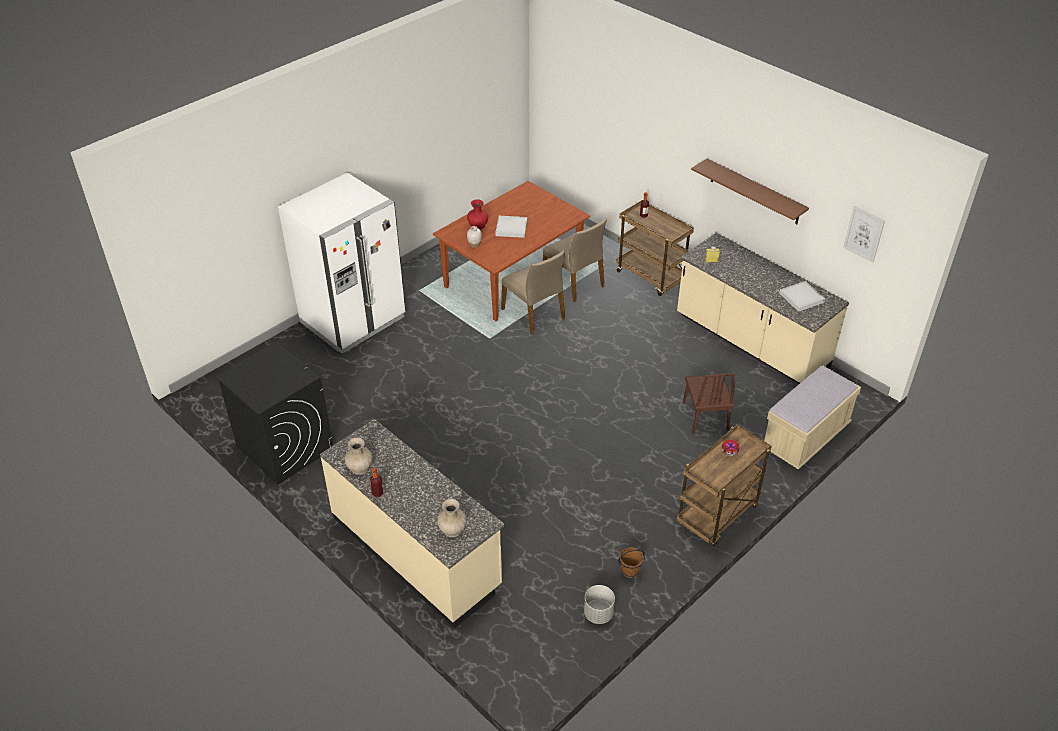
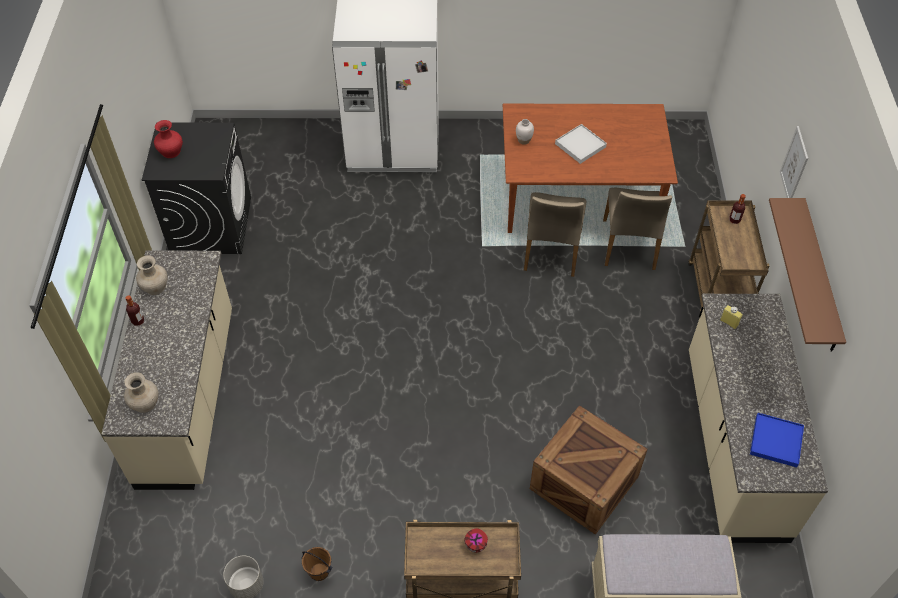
camera: 45 degrees right, 10 degrees up
(477, 225) = (552, 122): red vase -> red vase (171, 151)
(705, 416) = (582, 483): brown chair -> crate
(801, 298) = (776, 441): white tray -> blue tray
(863, 234) = (870, 425): picture -> picture (794, 165)

